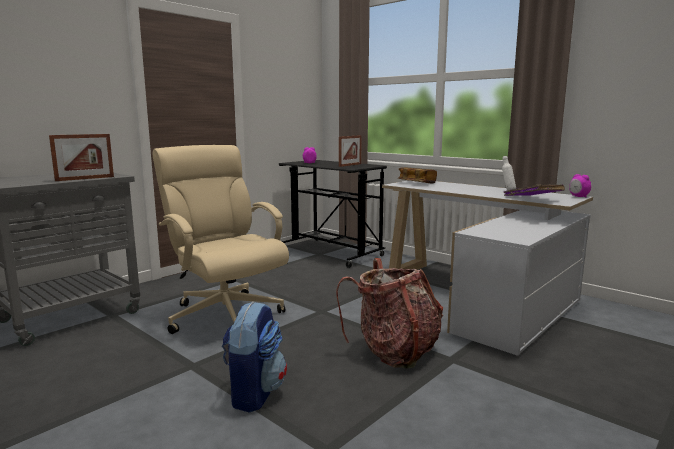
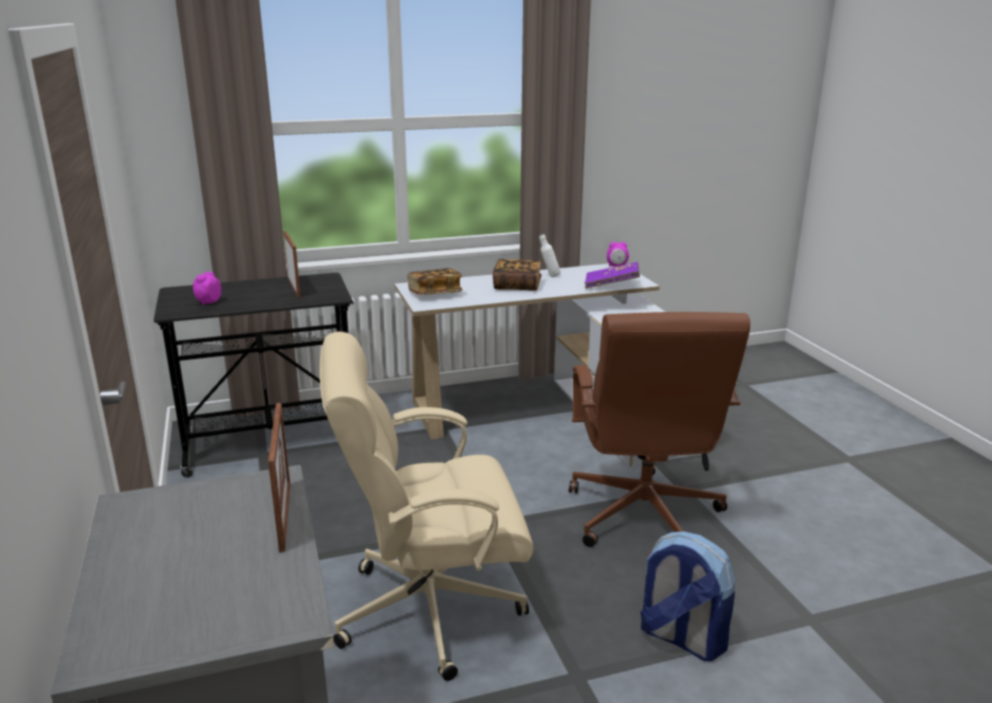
camera: 60 degrees left, 10 degrees up
(394, 351) = (643, 513): backpack -> brown office chair
(470, 189) = (517, 286): none -> book

